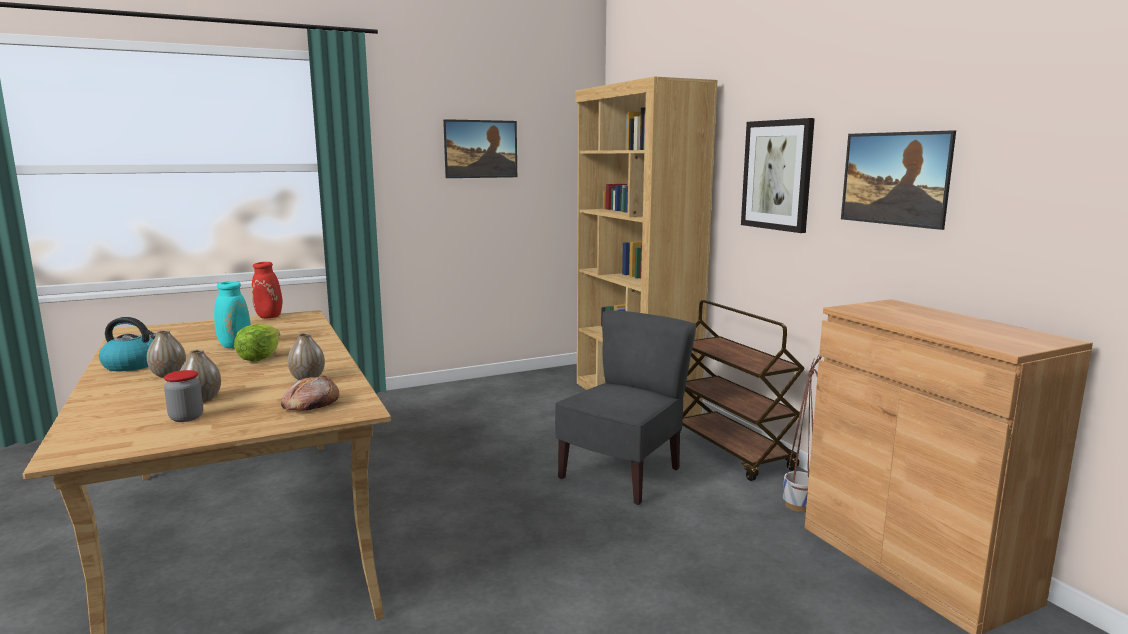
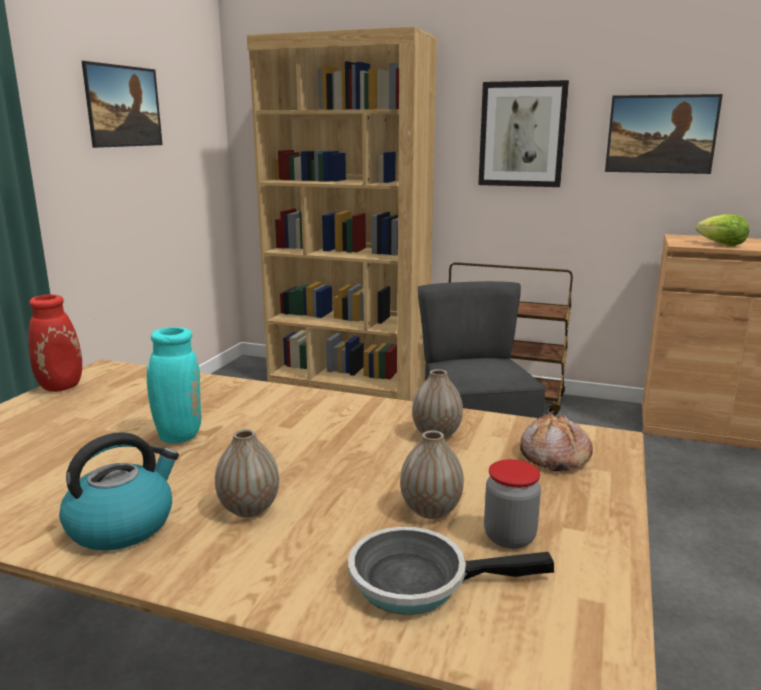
camera: 45 degrees left, 5 degrees up
(123, 413) = (418, 581): none -> frying pan
(259, 358) = (278, 436): lettuce -> lettuce (721, 244)
(799, 505) = (610, 419): planter -> none

